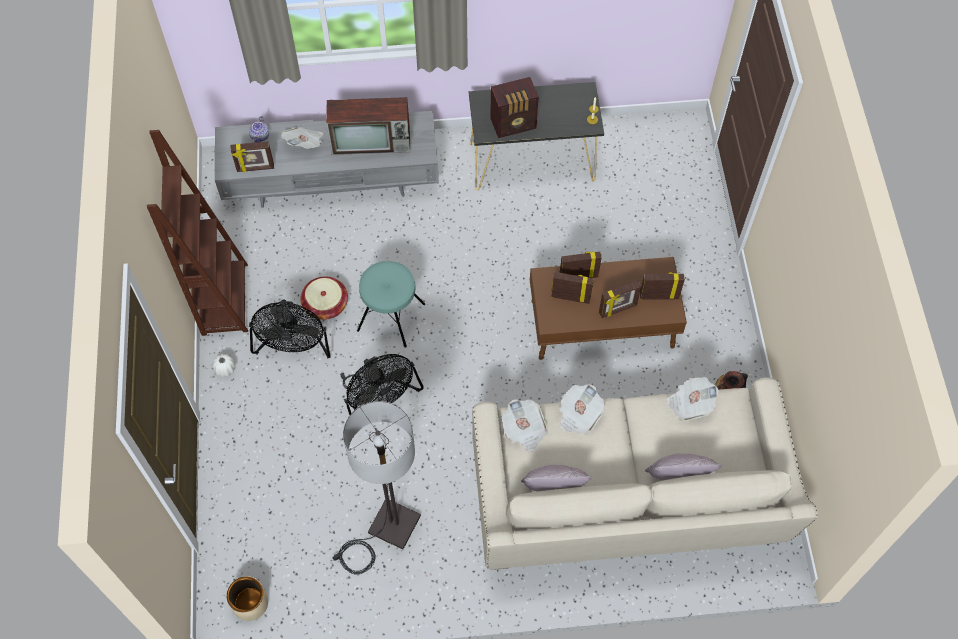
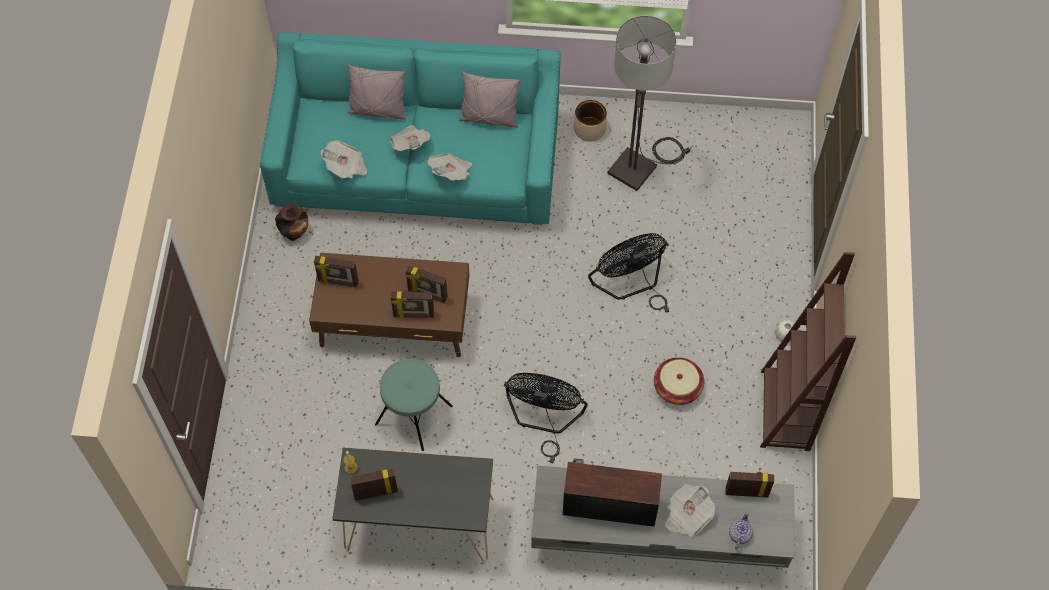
camera: 170 degrees left, 0 degrees up
(250, 603) = (764, 129): beige planter -> beige planter (590, 128)
(291, 341) = (716, 353): black fan -> black fan (544, 419)
(391, 317) = (610, 362): turquoise stool -> turquoise stool (413, 415)
(514, 124) = (442, 476): radio -> none
(524, 430) = (504, 167): newspaper -> newspaper (410, 144)
(618, 309) = (383, 274): picture frame -> picture frame (375, 492)
(626, 496) = (418, 162): beige sofa -> turquoise sofa

